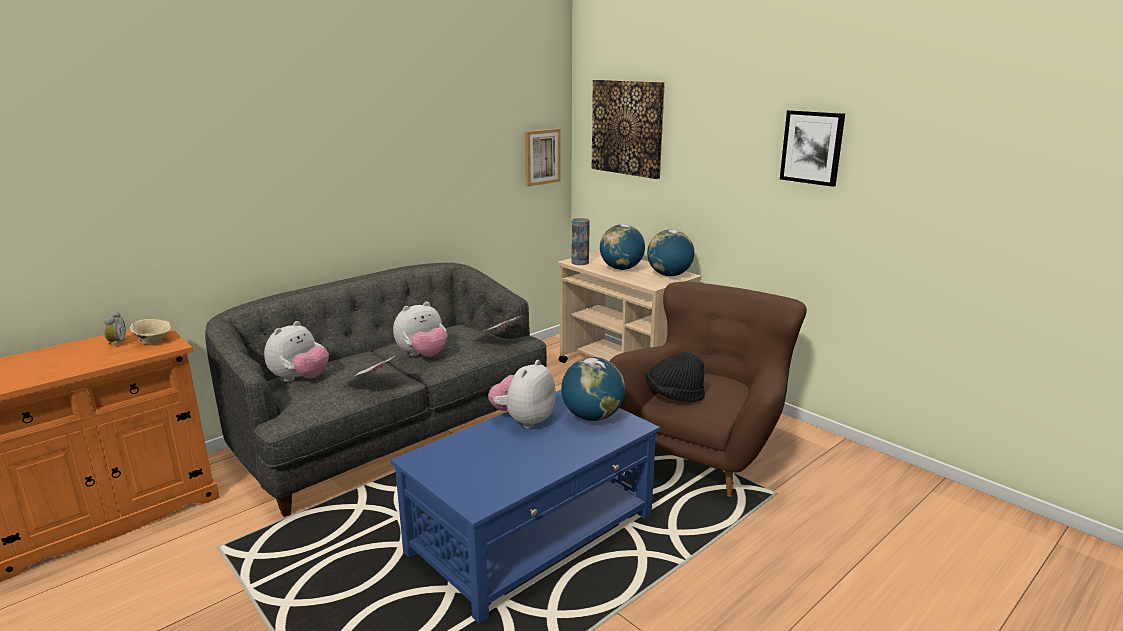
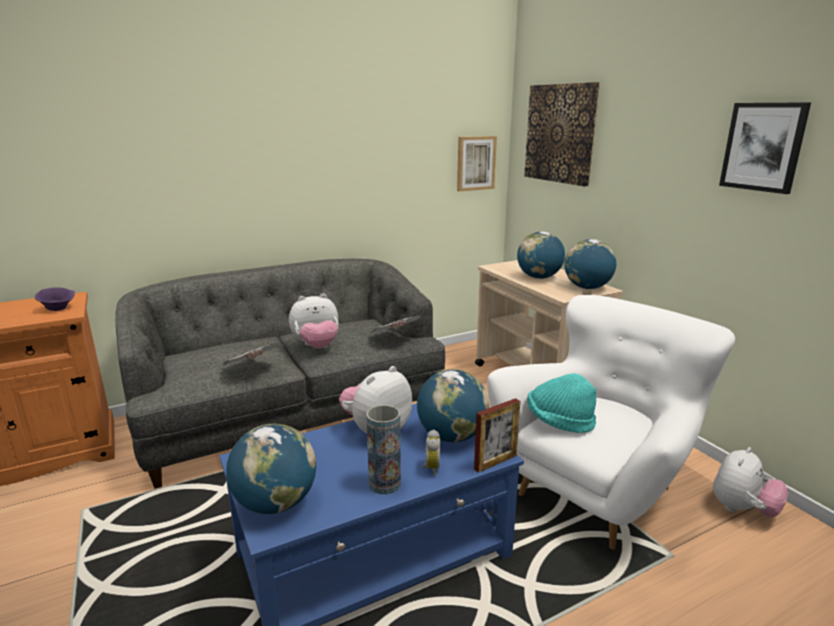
camera: 15 degrees right, 0 degrees up
(116, 343) = (29, 307): alarm clock -> alarm clock (430, 468)
(153, 342) = (58, 309): beige bowl -> purple bowl
(300, 379) = (196, 356): plush toy -> plush toy (742, 509)
(469, 487) = (275, 503): none -> globe
(580, 262) = (499, 268): vase -> vase (385, 483)
(638, 431) = (495, 462): none -> picture frame
(674, 395) = (559, 421): black hat -> turquoise hat
(705, 455) = (597, 490): brown armchair -> white armchair

